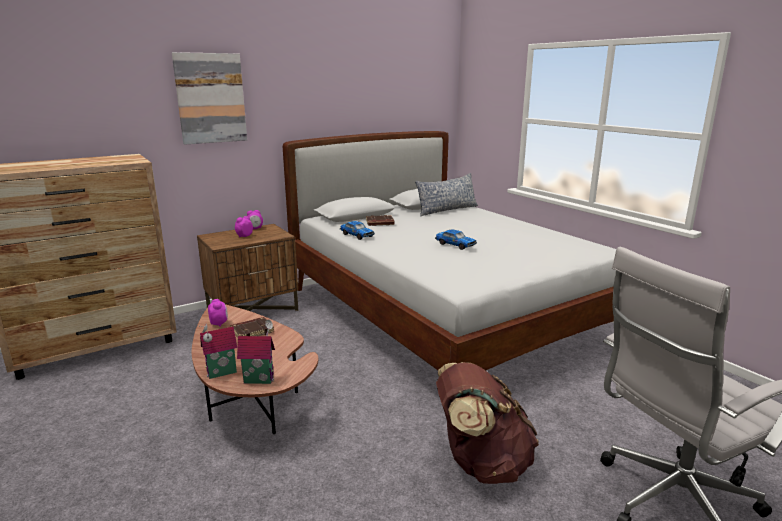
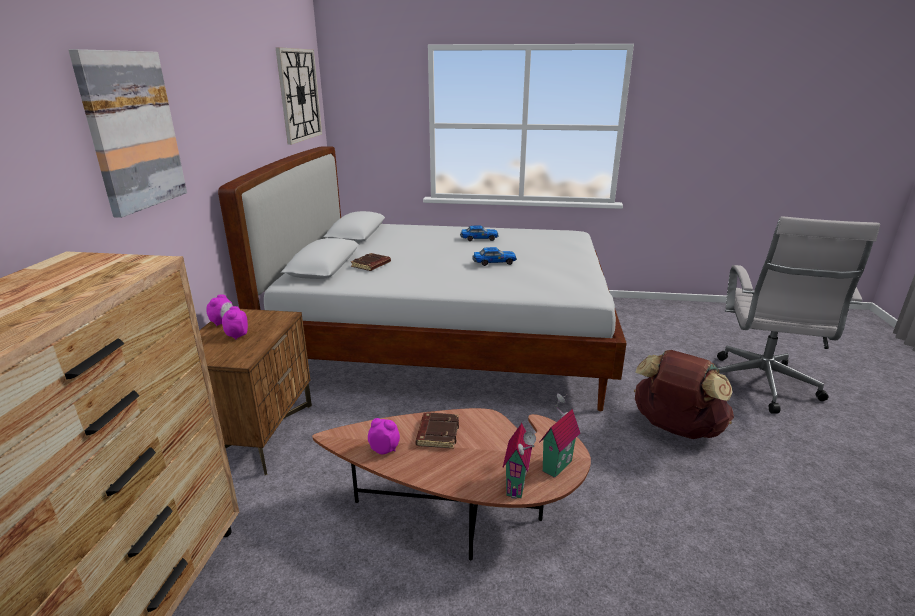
camera: 50 degrees left, 5 degrees up
(357, 235) = (388, 284): toy car -> toy car (479, 238)
(415, 87) = (299, 95): none -> wall clock
(446, 210) = (388, 233): pillow -> none

